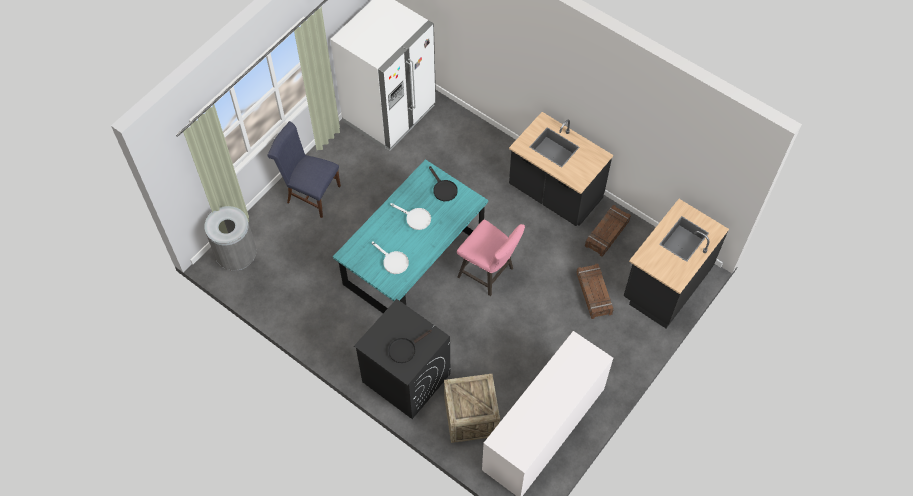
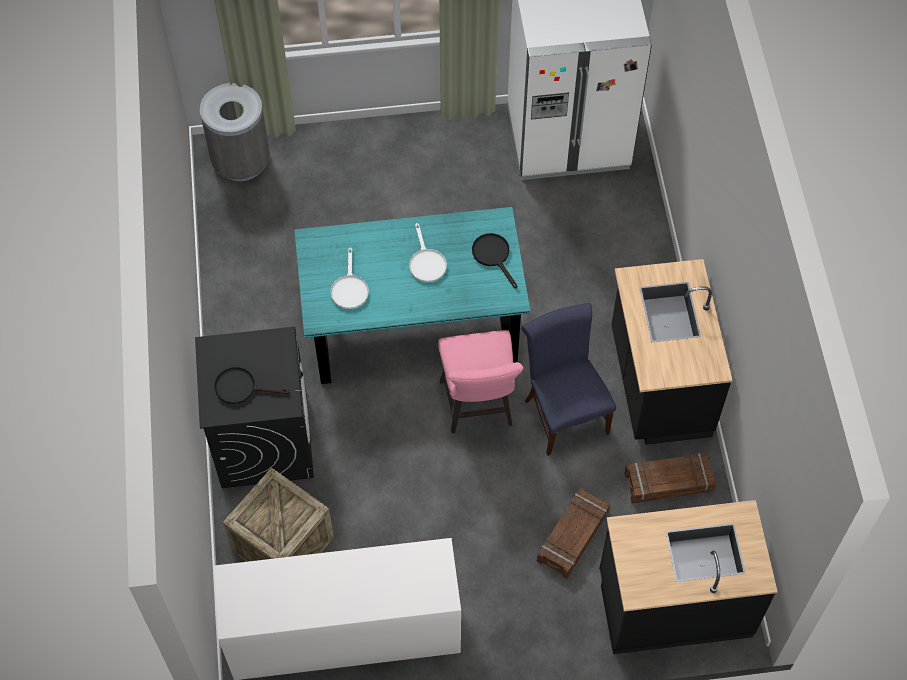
camera: 45 degrees right, 0 degrees up
(310, 193) = (386, 157): blue chair -> blue chair (563, 412)
(443, 189) = (493, 256): black frying pan -> black frying pan turned 135 degrees clockwise

